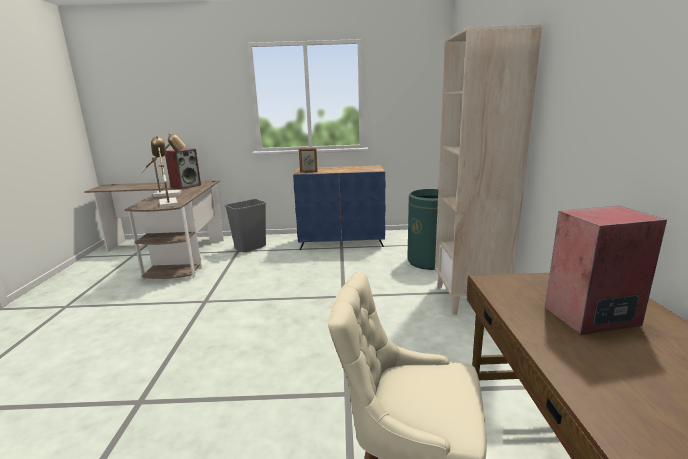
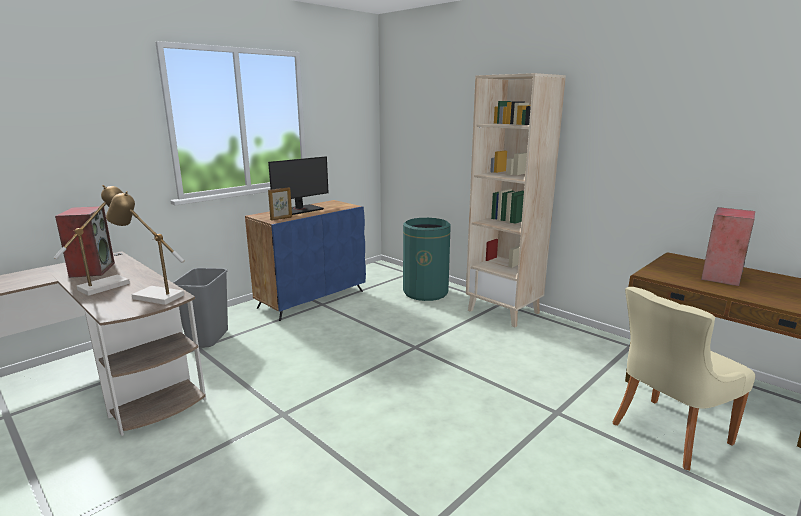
camera: 45 degrees left, 0 degrees up
(337, 168) = (301, 210): none -> monitor

